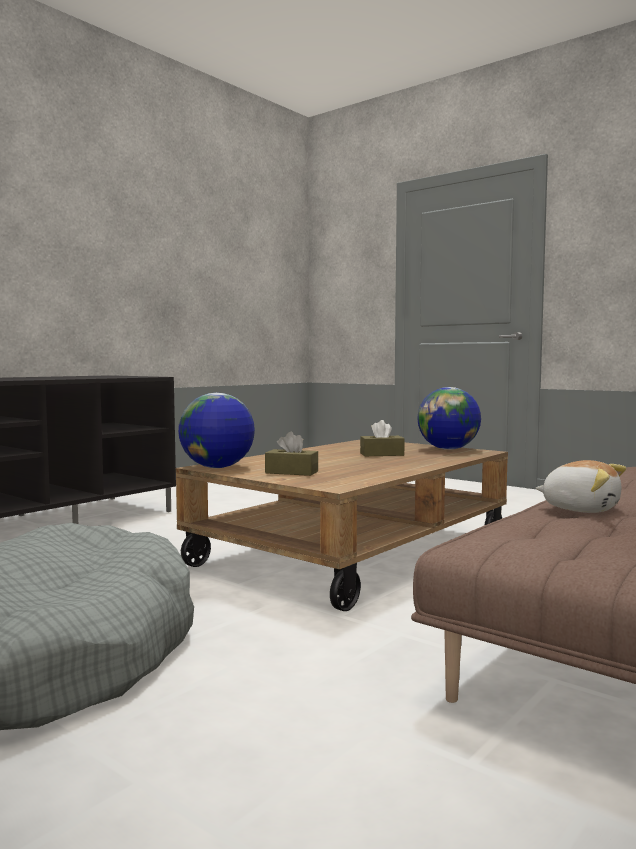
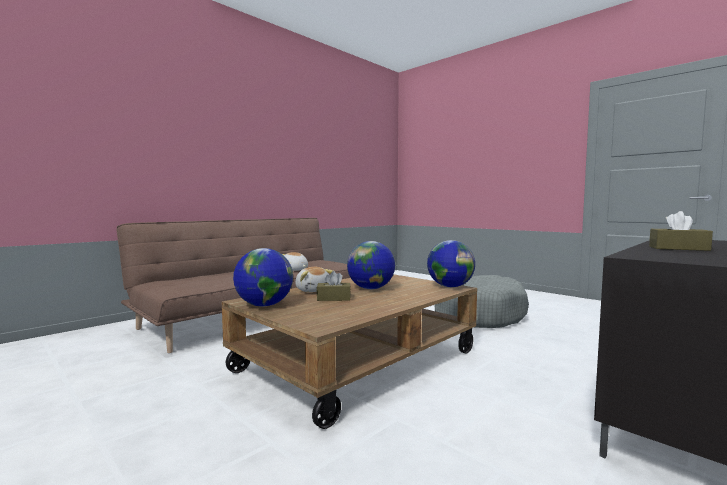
camera: 175 degrees left, 0 degrees up
(291, 472) = (402, 282): brown tissue box -> brown tissue box (678, 248)
(342, 463) = (371, 288): none -> globe
(423, 461) = (313, 290): none -> plush toy

